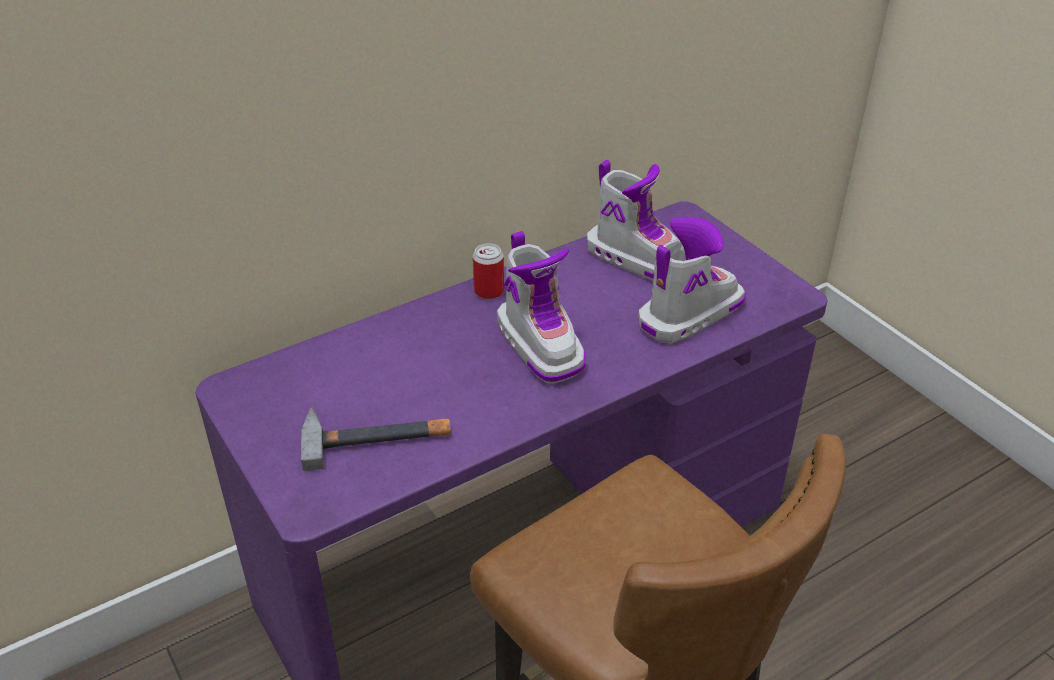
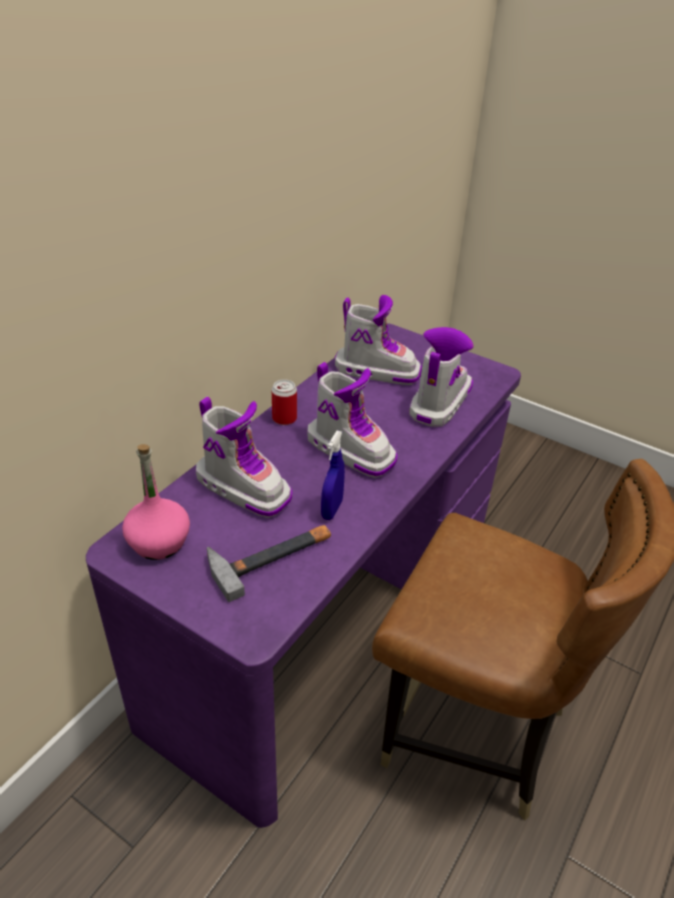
camera: 25 degrees left, 0 degrees up
(274, 390) = (159, 542): none -> pink bottle
(394, 357) = (243, 488): none -> boot
(474, 406) = (332, 509): none -> blue spray bottle

